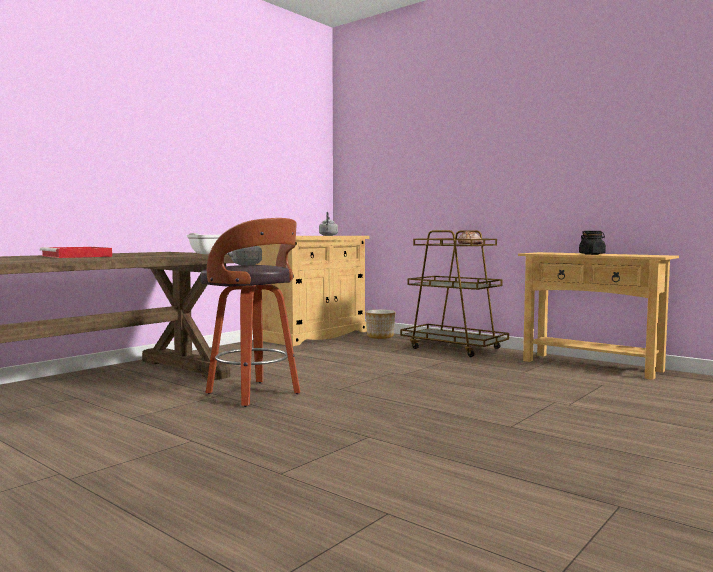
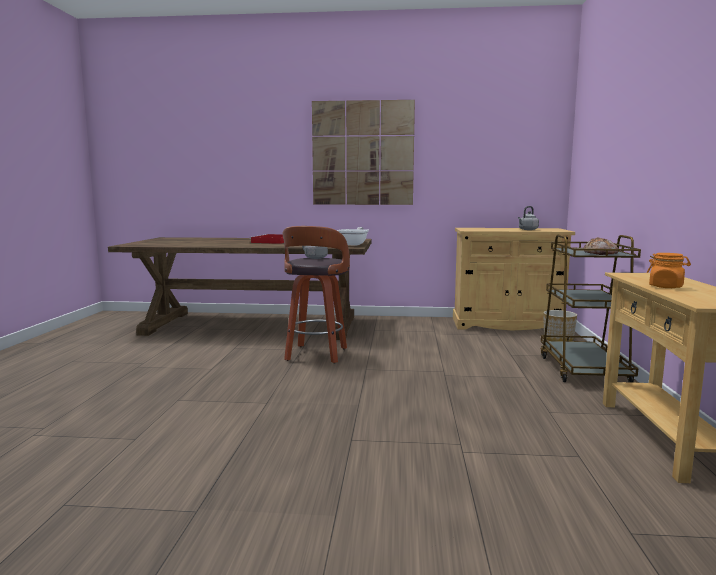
camera: 55 degrees right, 5 degrees up
(154, 139) = (362, 153): none -> picture
(592, 254) = (666, 286): black jar -> orange jar

